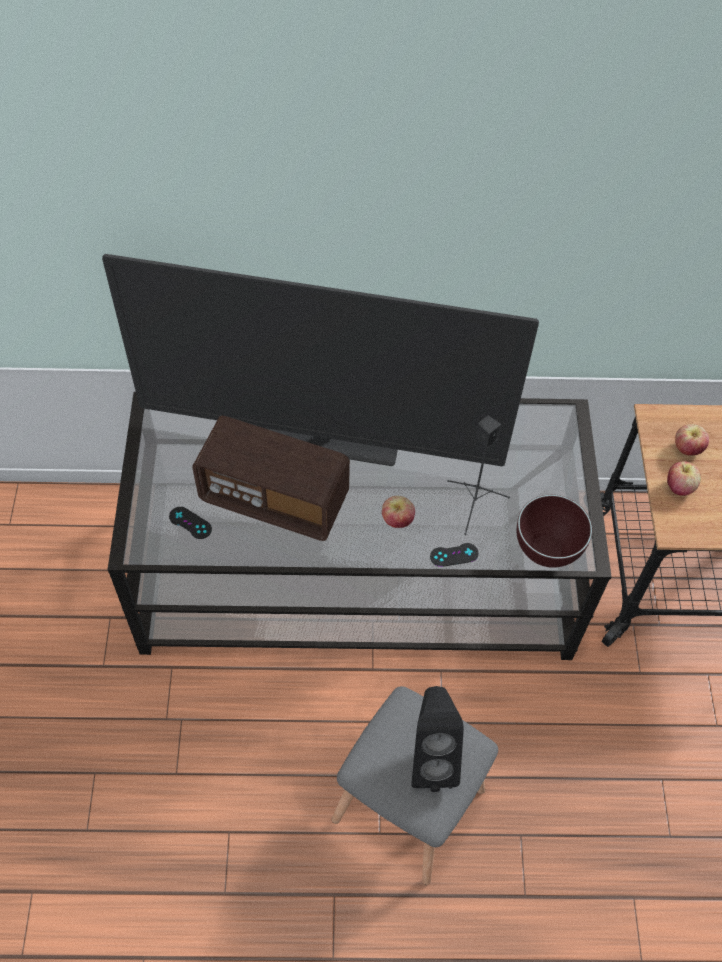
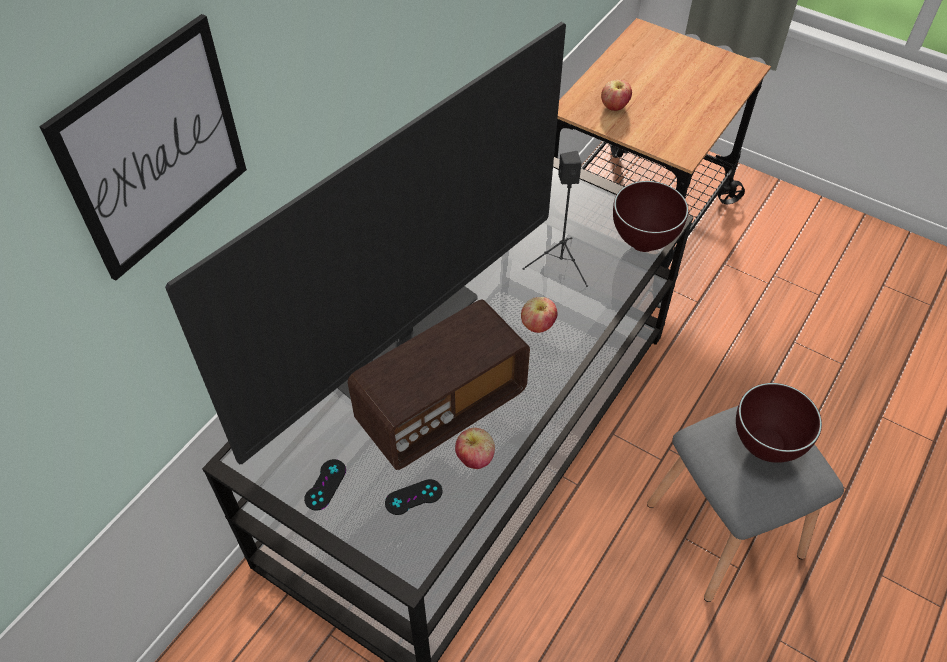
camera: 55 degrees left, 5 degrees down
(161, 177) = (155, 149): none -> picture
(431, 756) = (764, 445): black speaker -> brown bowl
(454, 555) = (603, 304): black game controller -> black game controller (325, 484)
(679, 487) = (646, 130): apple -> apple (475, 458)

